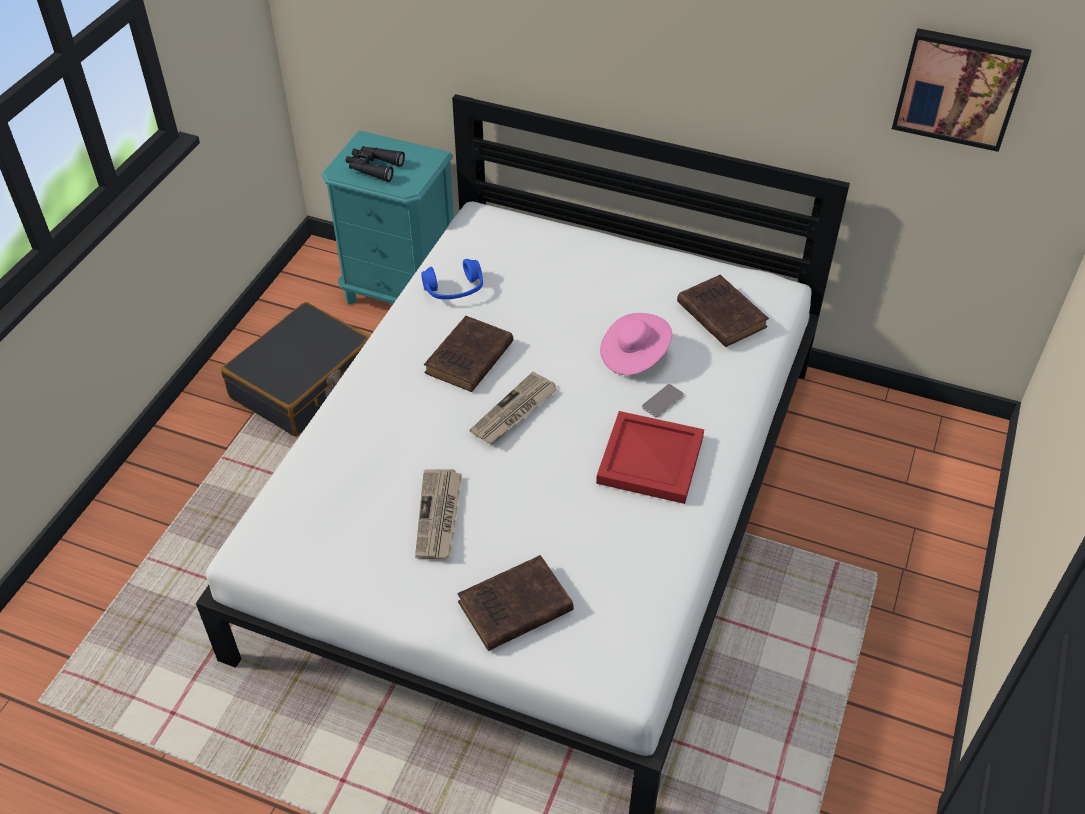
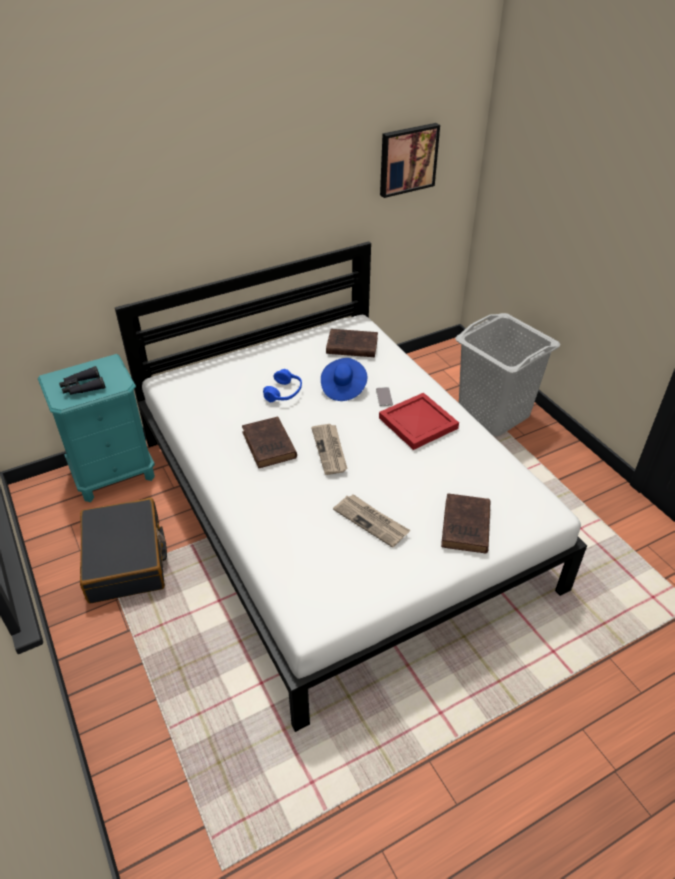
camera: 50 degrees left, 5 degrees down
(454, 290) = (209, 422): blue headphones -> blue headphones (284, 393)
(634, 356) = (343, 388): pink hat -> blue hat
(894, 553) = (493, 413): none -> grey laundry basket

